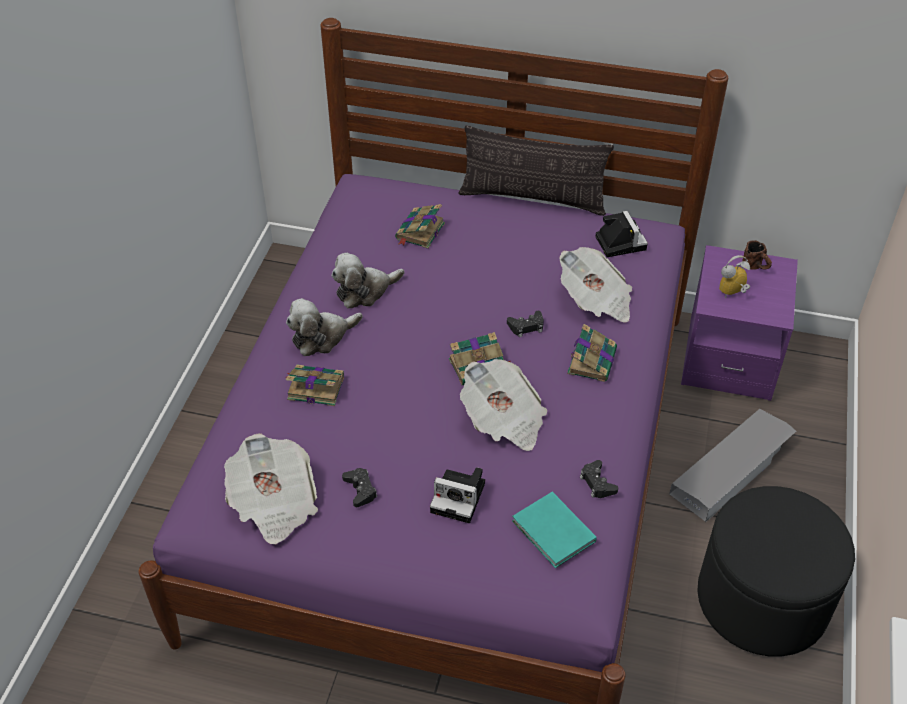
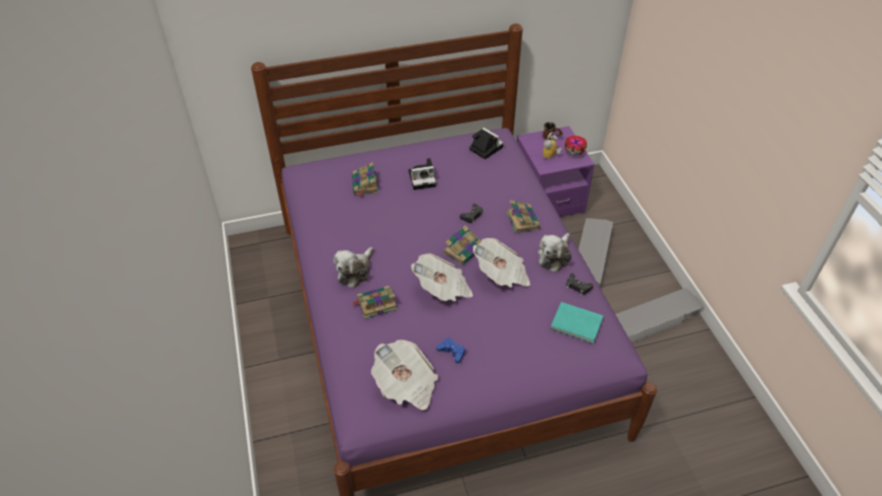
camera: 30 degrees left, 0 degrees up
(360, 490) = (452, 352): black game controller -> blue game controller
(365, 291) = (359, 233): plush toy -> plush toy (554, 257)
(460, 497) = (512, 329): camera -> camera (423, 178)
(532, 198) = (415, 141): pillow -> none
(595, 301) = (498, 186): newspaper -> newspaper (443, 289)
(762, 600) = (654, 320): black ottoman -> grey storage box
(774, 301) = (574, 153): none -> bowl

